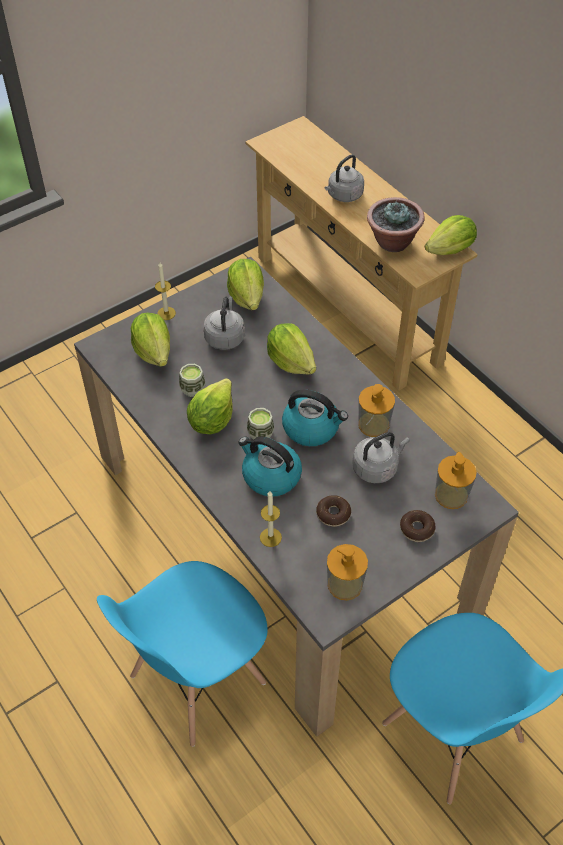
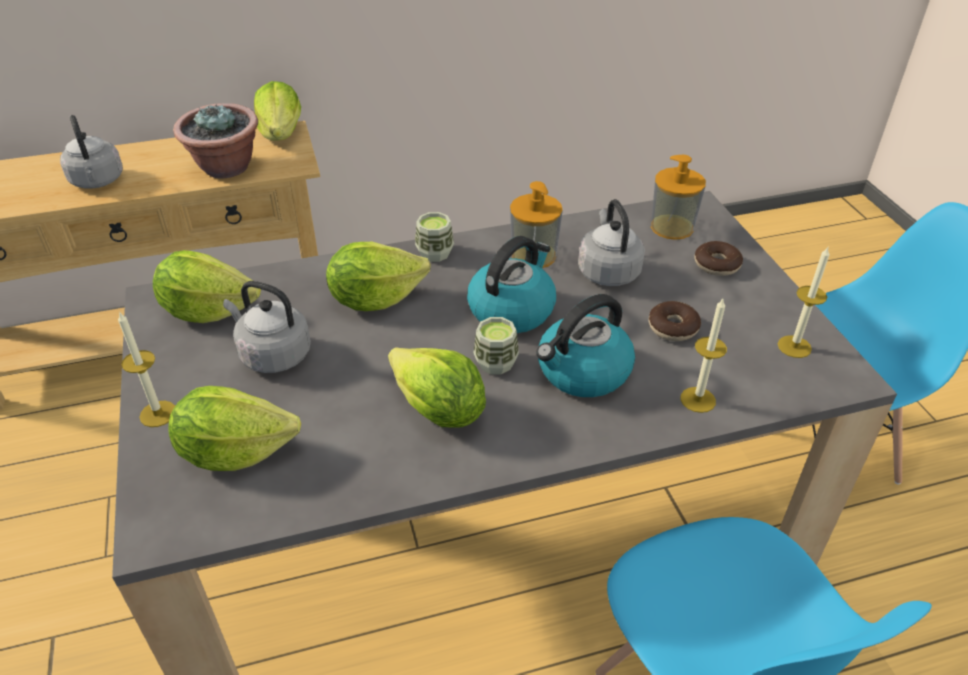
camera: 70 degrees left, 10 degrees down
(192, 389) = (358, 419): cup -> cup (435, 253)
(345, 584) = (794, 346): soap dispenser -> candle

